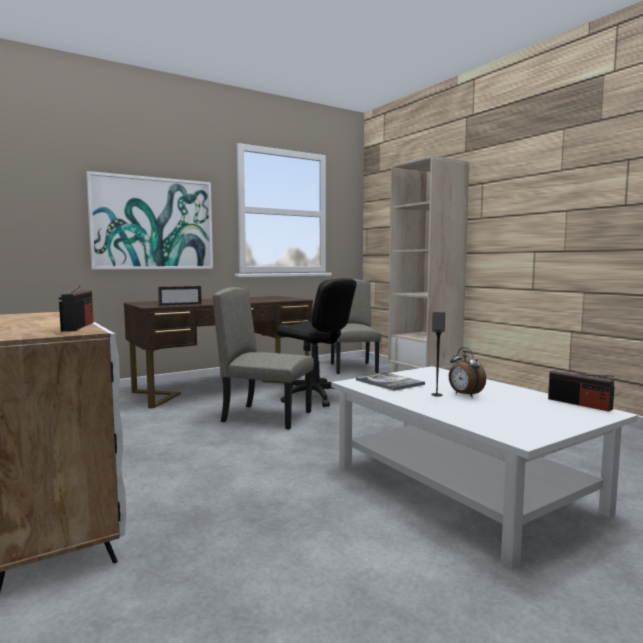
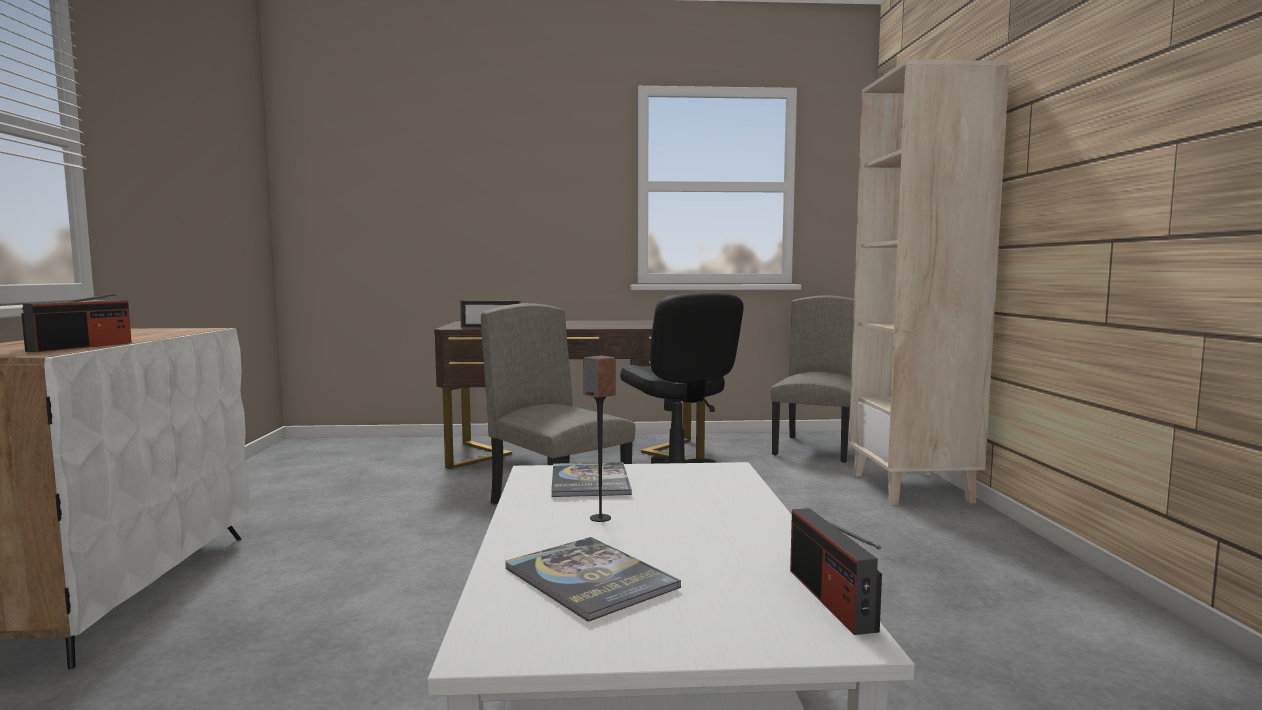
camera: 30 degrees right, 0 degrees up
(153, 223) = (509, 213): picture -> none
(464, 395) = (648, 528): alarm clock -> none
(493, 414) = (589, 578): none -> book

